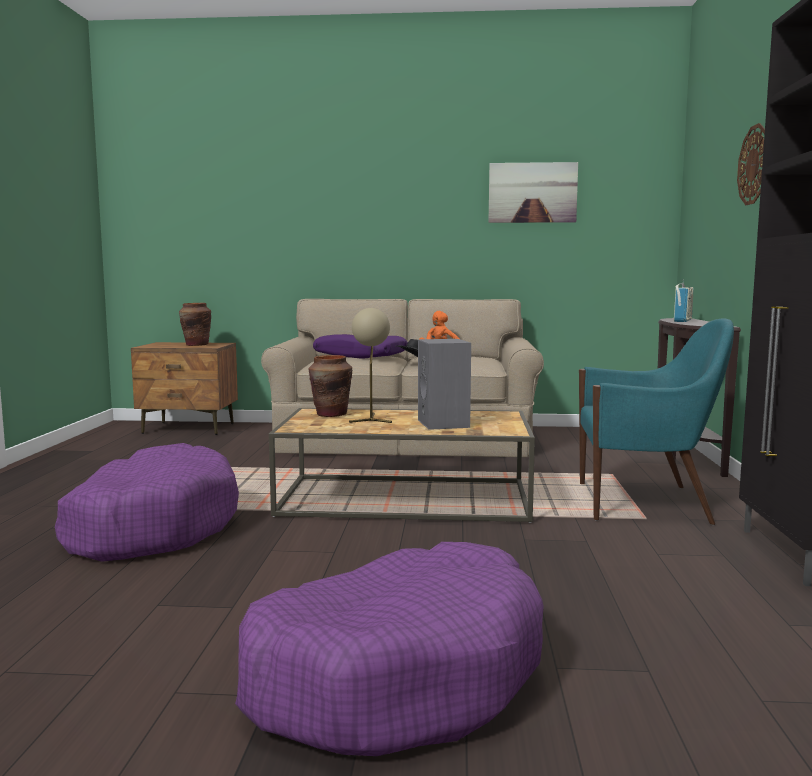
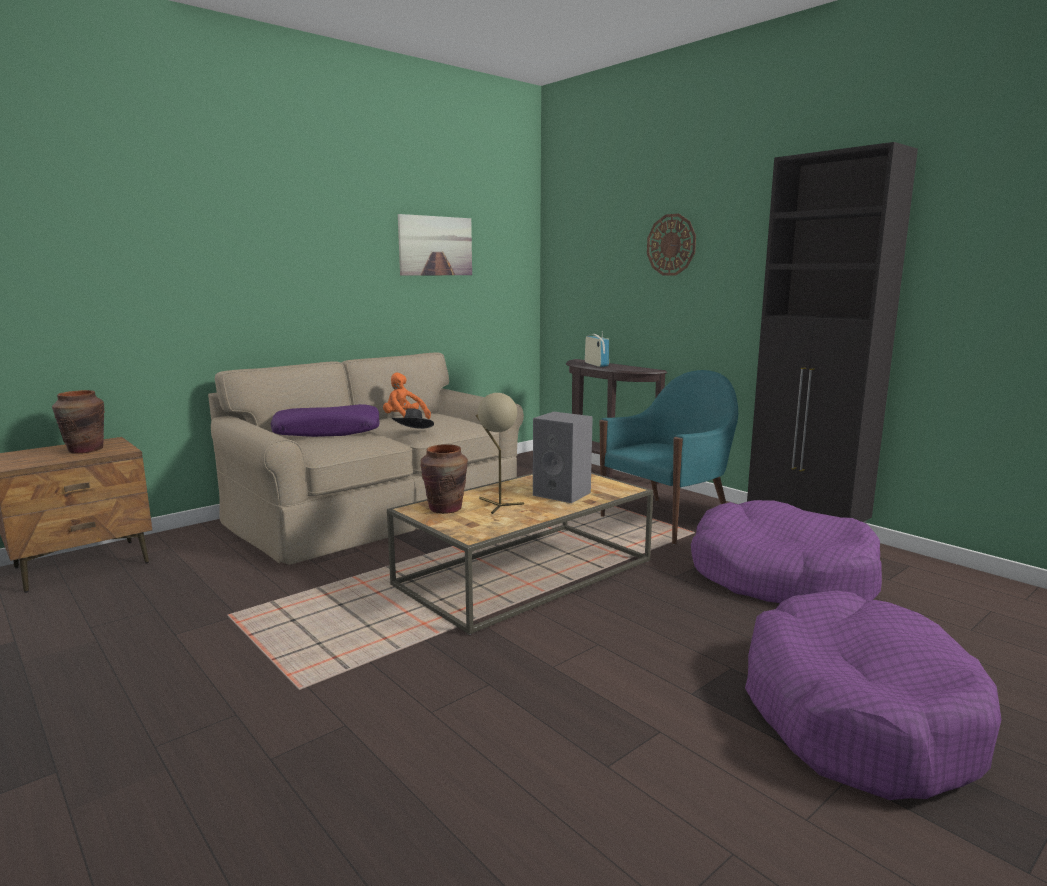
camera: 45 degrees left, 5 degrees up
(151, 526) = (384, 699): purple dog bed -> purple dog bed (781, 577)

